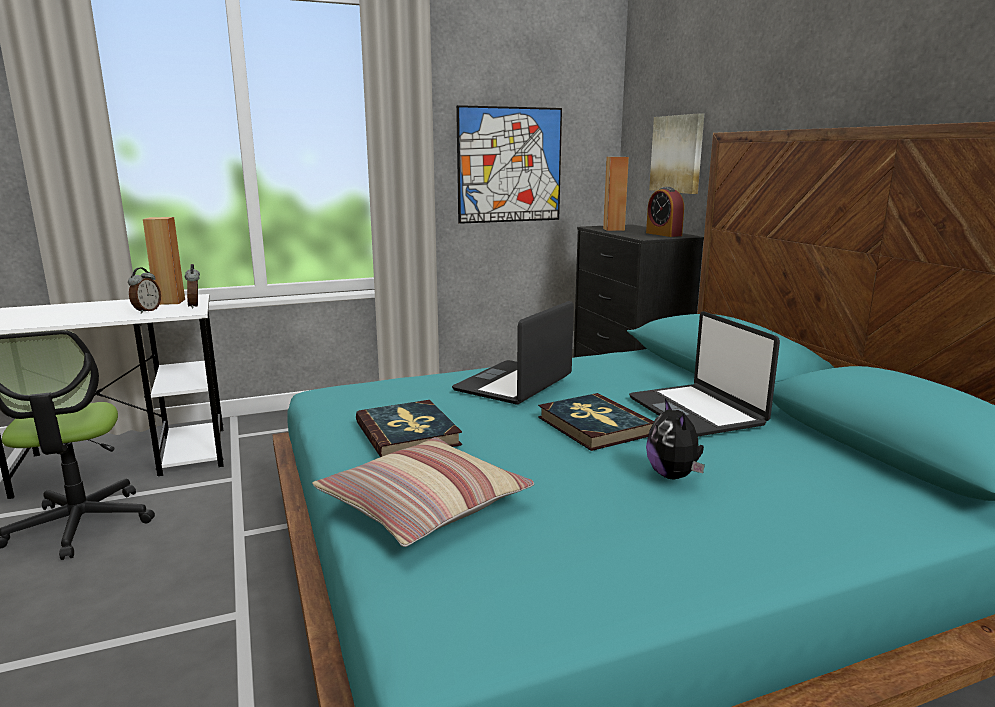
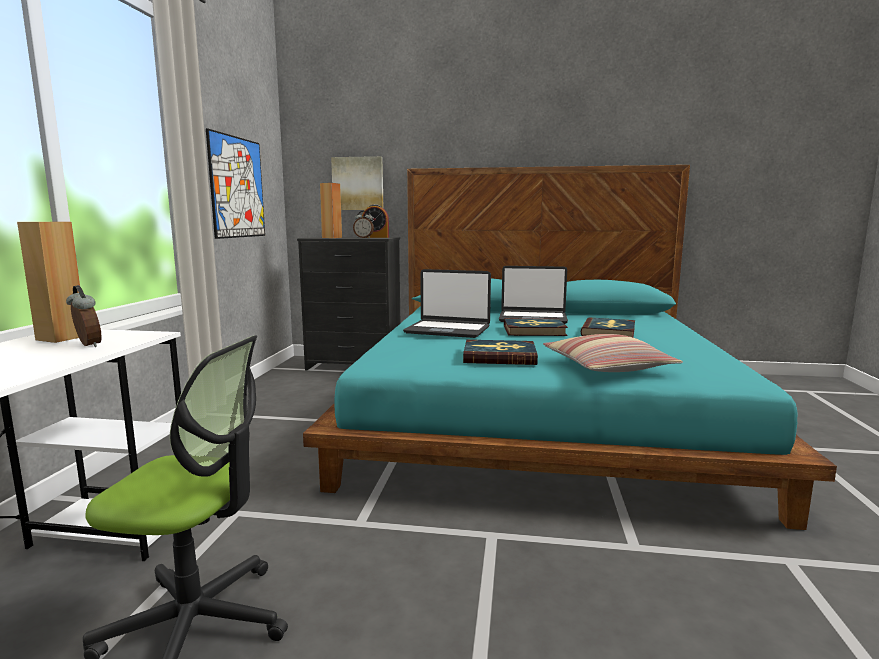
camera: 60 degrees left, 5 degrees down
(196, 306) = (124, 332): alarm clock -> alarm clock (364, 238)
(515, 384) = (448, 330): laptop -> laptop turned 45 degrees counterclockwise
(674, 476) = (609, 332): plush toy -> book

